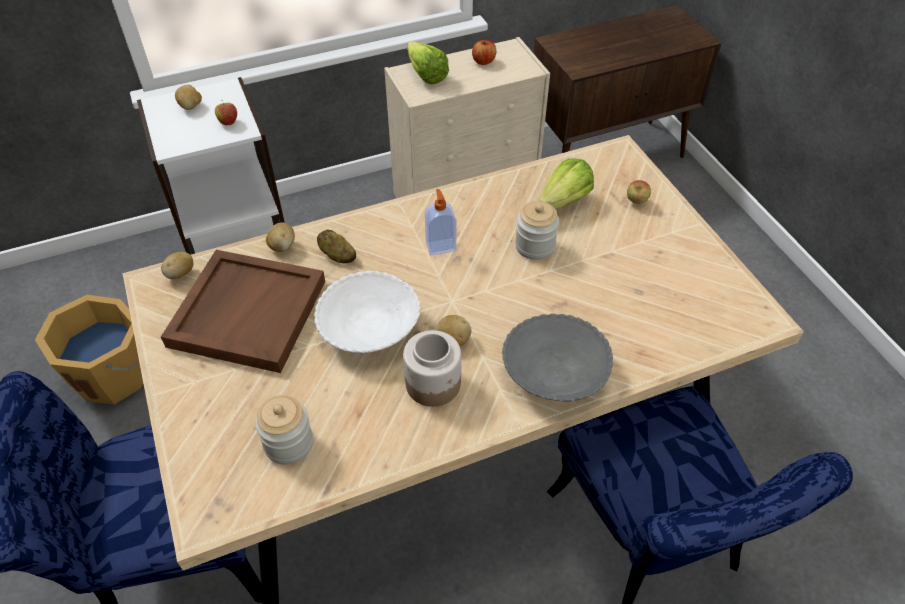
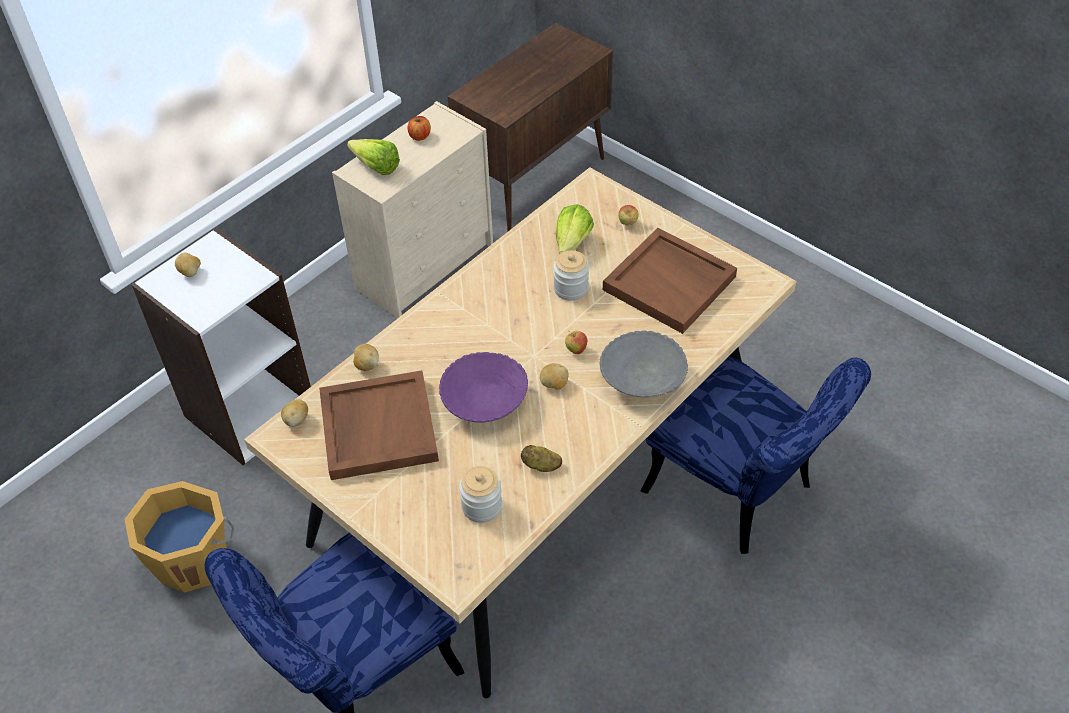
camera: 25 degrees left, 0 degrees up
(228, 122) = (239, 275): apple -> apple (576, 350)
(337, 255) = (418, 355): potato -> potato (541, 465)
(369, 329) = (484, 401): white bowl -> purple bowl
(434, 384) = (560, 421): jar -> none
(440, 246) = (497, 316): soap dispenser -> none
(648, 280) = (670, 283): none -> brown tray

